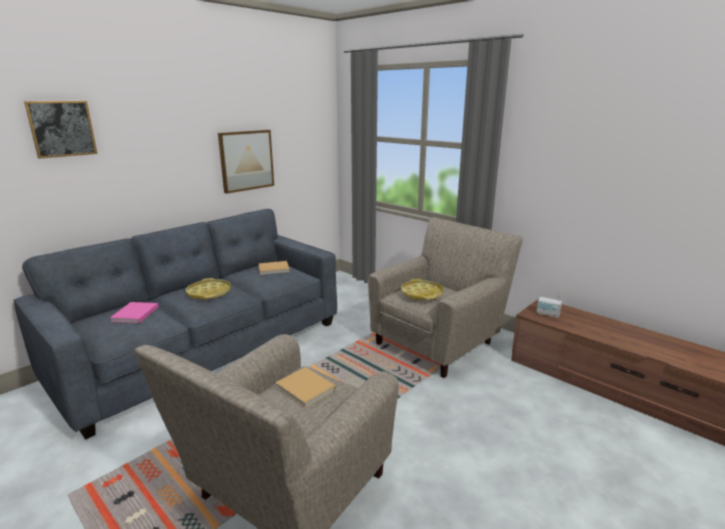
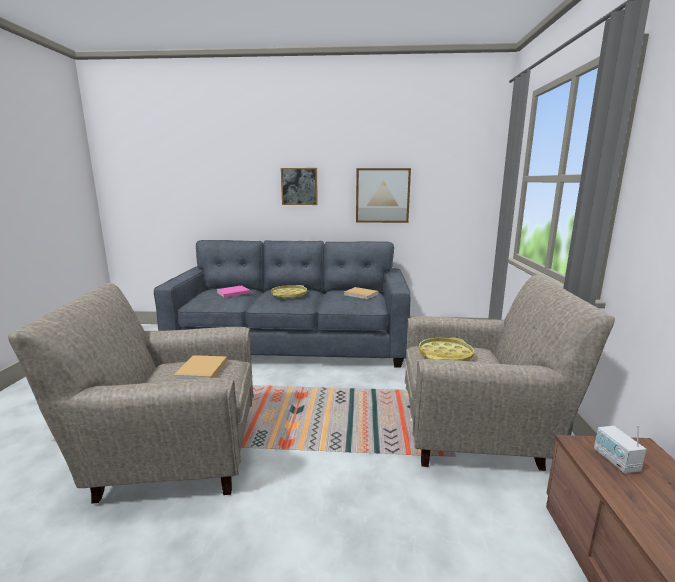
camera: 50 degrees right, 5 degrees down
(62, 128) = (239, 159): picture -> picture (299, 186)

